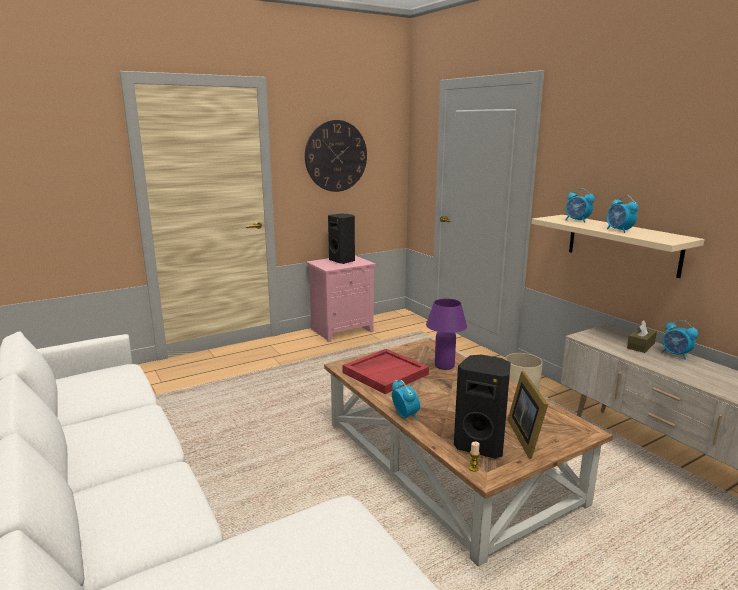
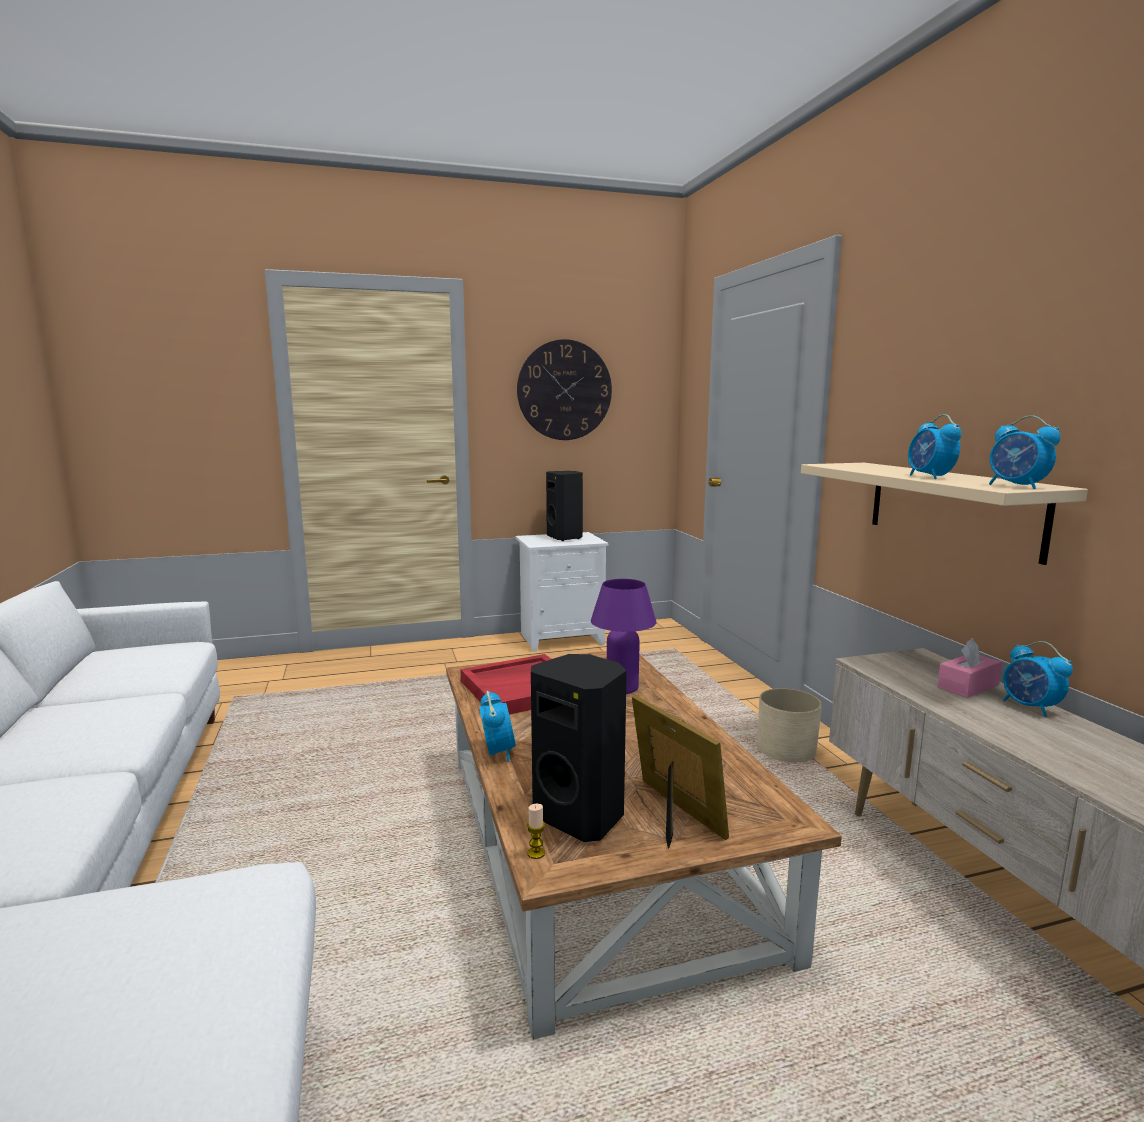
camera: 15 degrees right, 5 degrees down
(342, 330) = (562, 638): pink nightstand -> white nightstand
(527, 437) = (673, 814): picture frame -> picture frame turned 135 degrees clockwise
(577, 221) = (874, 467): alarm clock -> alarm clock (1017, 486)
(640, 346) = (968, 686): brown tissue box -> pink tissue box

